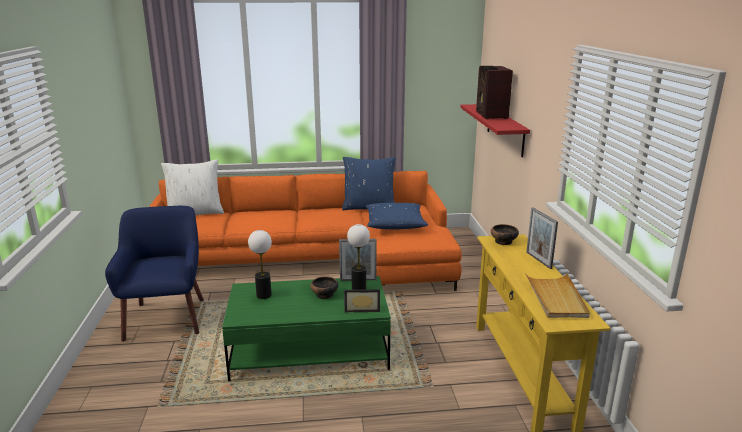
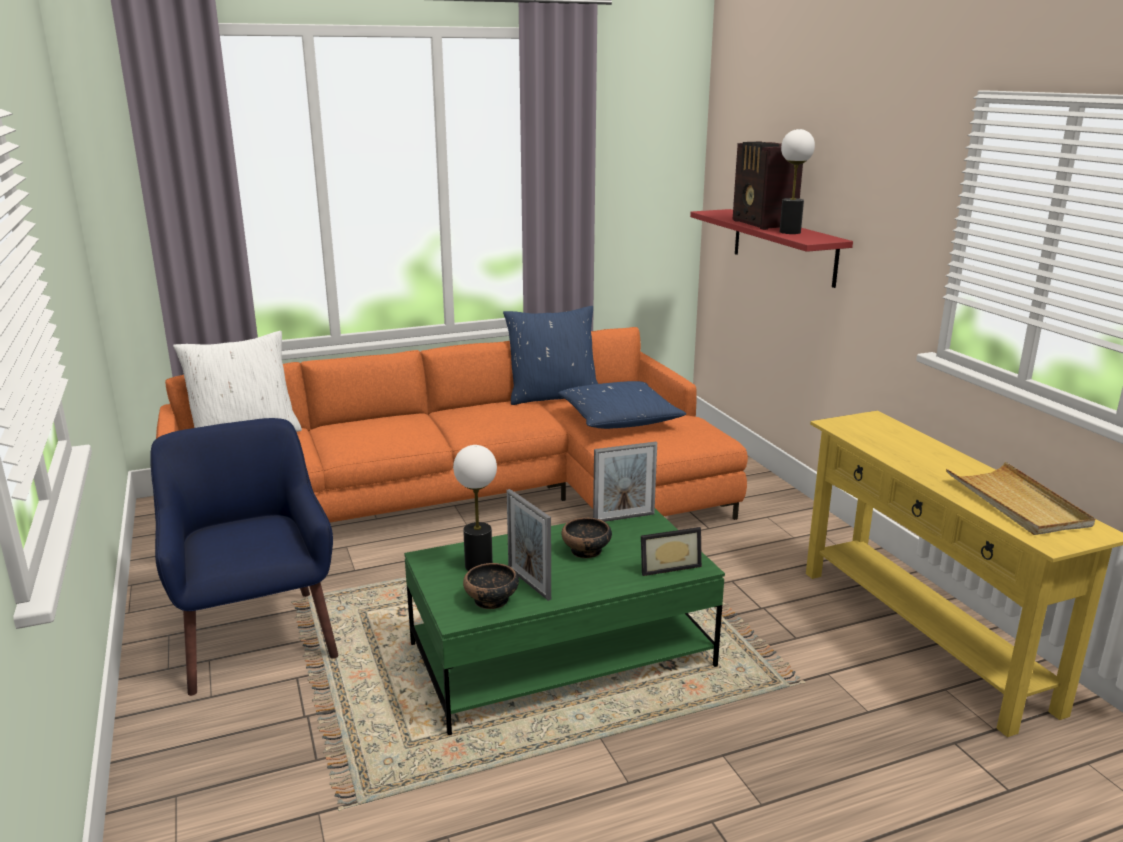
camera: 15 degrees left, 0 degrees up
(358, 288) = (635, 532): table lamp -> table lamp (789, 232)
(503, 242) = (858, 425): bowl -> bowl (491, 600)
(538, 260) = (936, 448): picture frame -> picture frame (529, 583)

